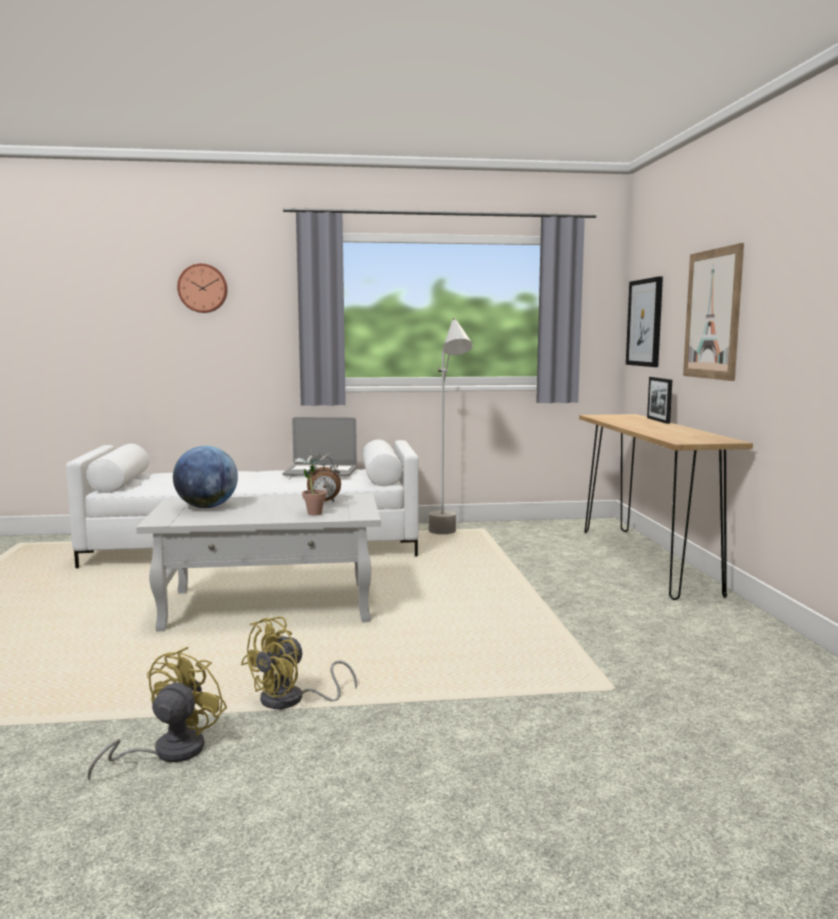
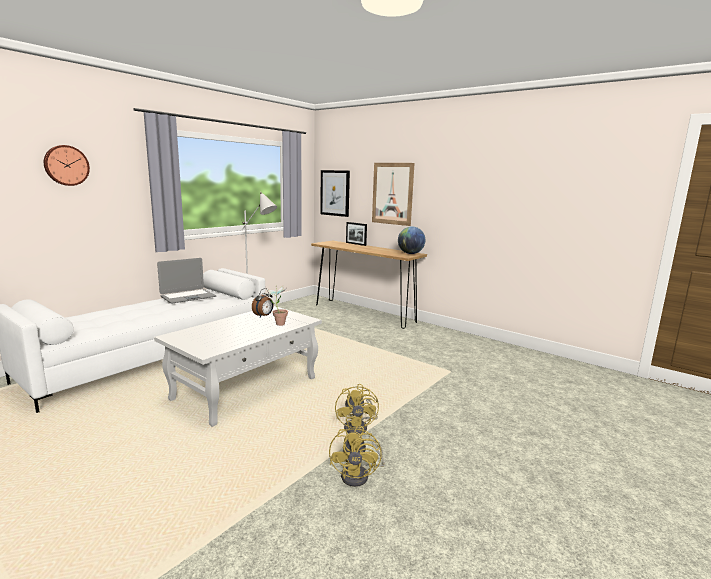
camera: 45 degrees left, 5 degrees up
(167, 752) = (360, 475): yellow fan -> yellow fan turned 150 degrees counterclockwise
(207, 507) = (205, 335): globe -> globe (410, 253)

